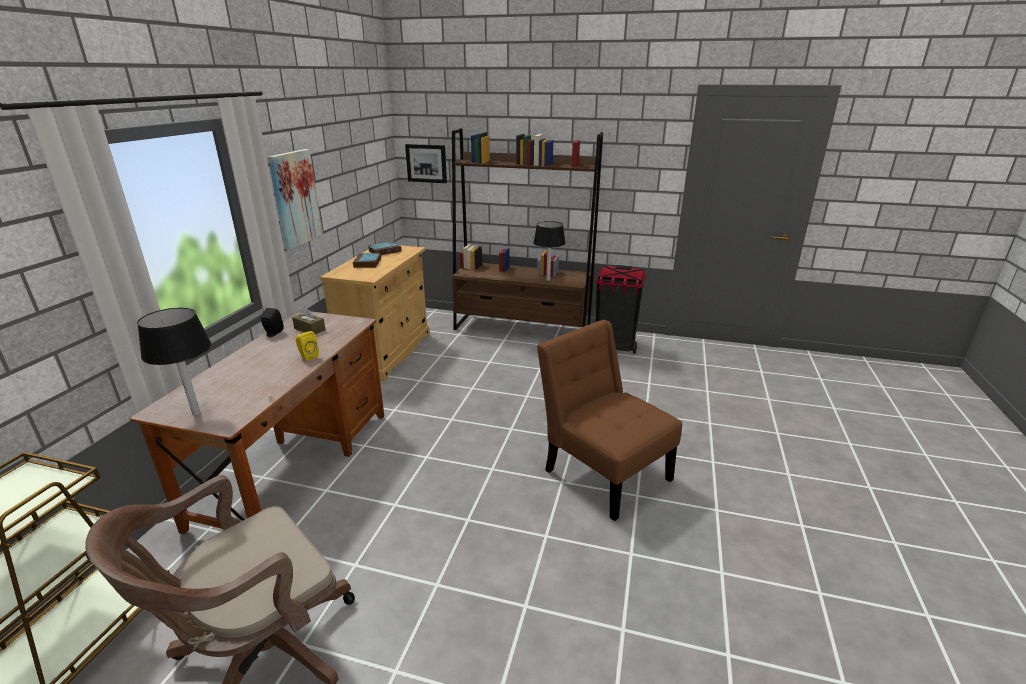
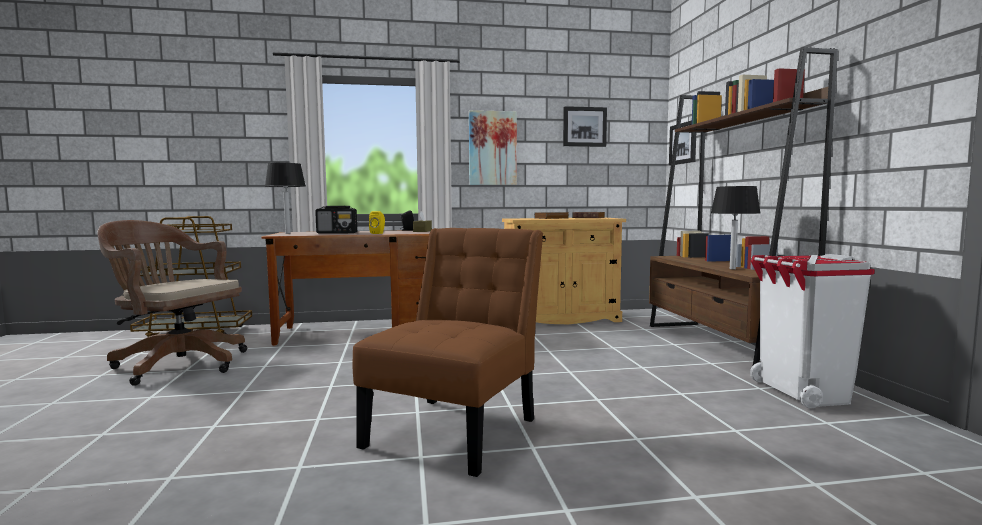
camera: 65 degrees right, 20 degrees down
(254, 378) = (337, 233): none -> radio
(352, 154) = (584, 127): none -> picture
(615, 345) = (802, 393): black trash can -> white trash can

